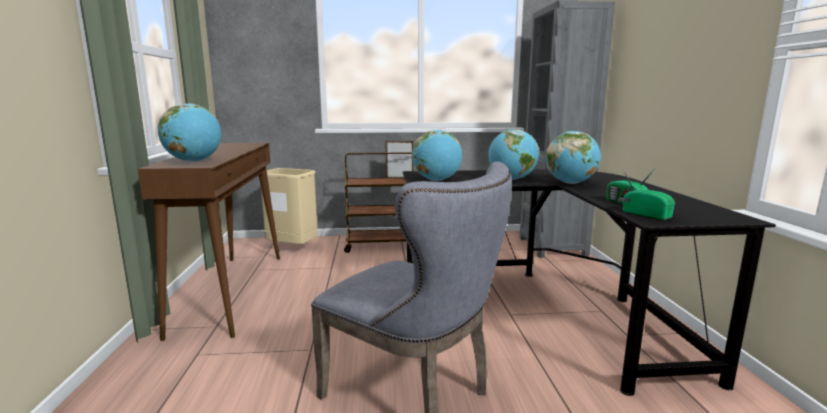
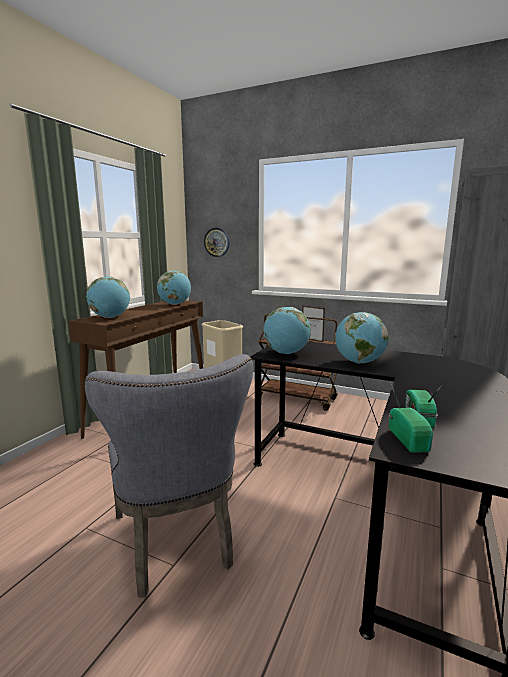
camera: 30 degrees right, 0 degrees up
(259, 70) = (217, 242): none -> wall clock
(570, 183) = (413, 377): globe -> globe (175, 304)

